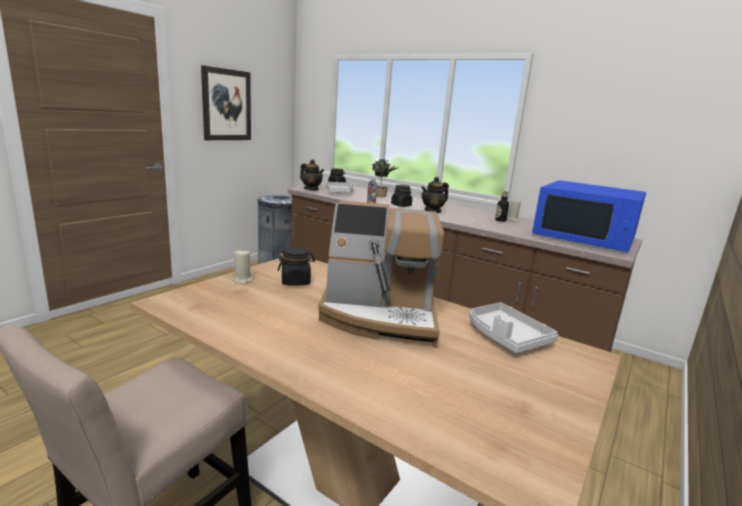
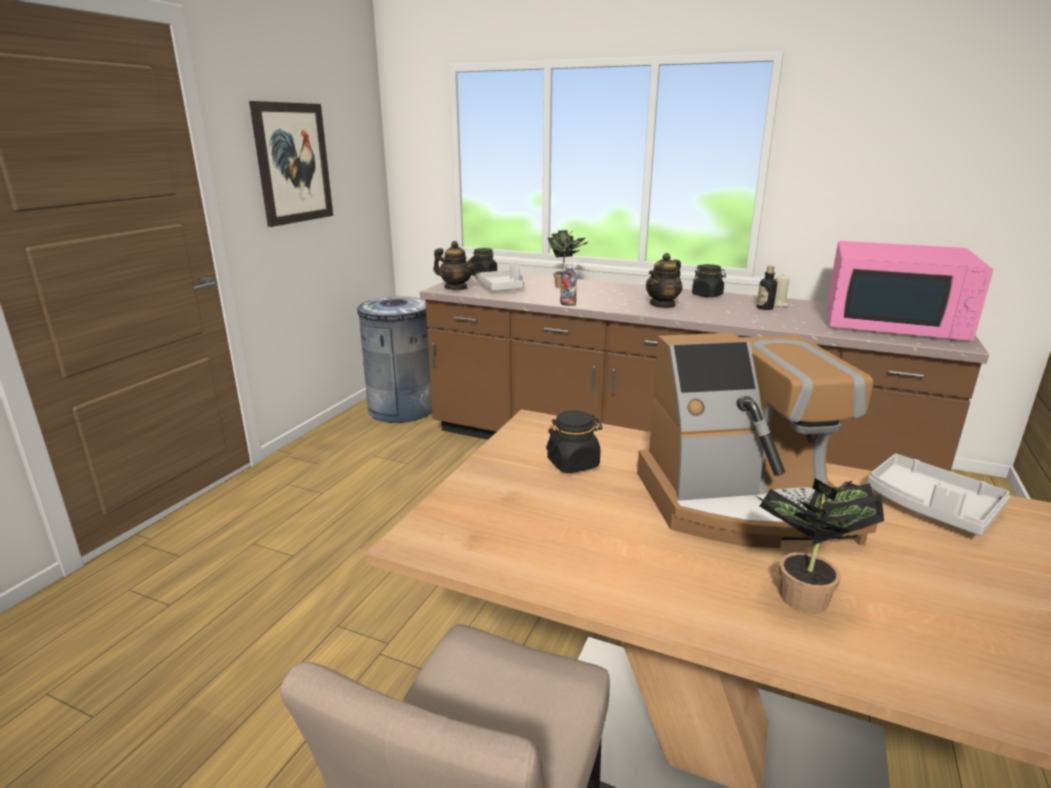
camera: 10 degrees left, 5 degrees up
(242, 280) = (495, 475): beige candle -> none
(359, 365) = (799, 601): none -> potted plant
(401, 205) = (611, 300): black jar -> black jar (707, 295)
(585, 237) = (894, 321): blue microwave -> pink microwave

